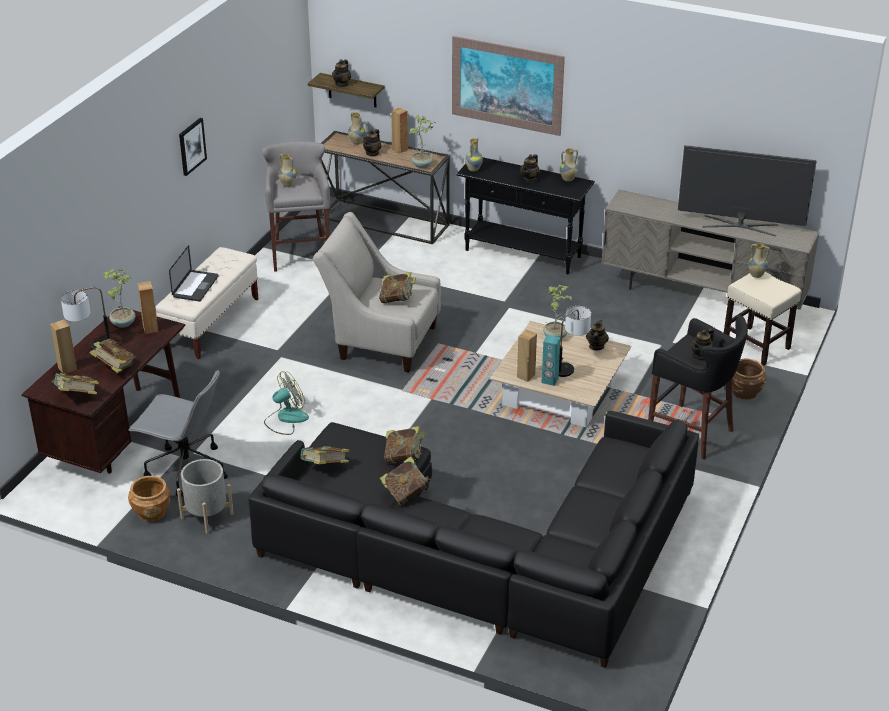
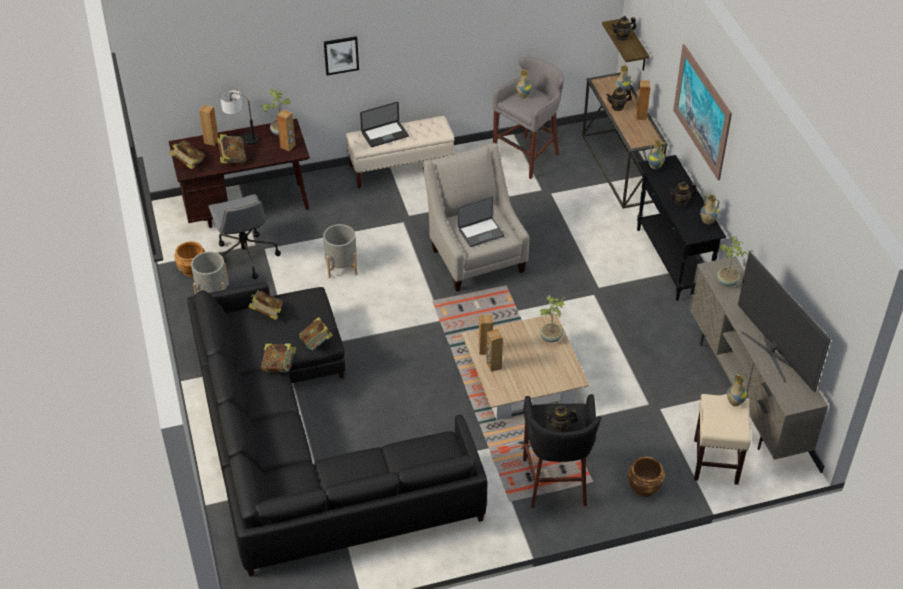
camera: 50 degrees right, 10 degrees up
(191, 146) = (422, 28): picture -> picture (341, 55)
(286, 419) = (341, 266): fan -> grey planter
(397, 300) = (480, 232): book -> laptop
(422, 165) = (634, 139): potted plant -> potted plant (727, 282)
(549, 381) = (493, 365): turquoise speaker -> brown speaker
(570, 366) = (524, 366): table lamp -> none
(596, 346) = (565, 366): teapot -> none

